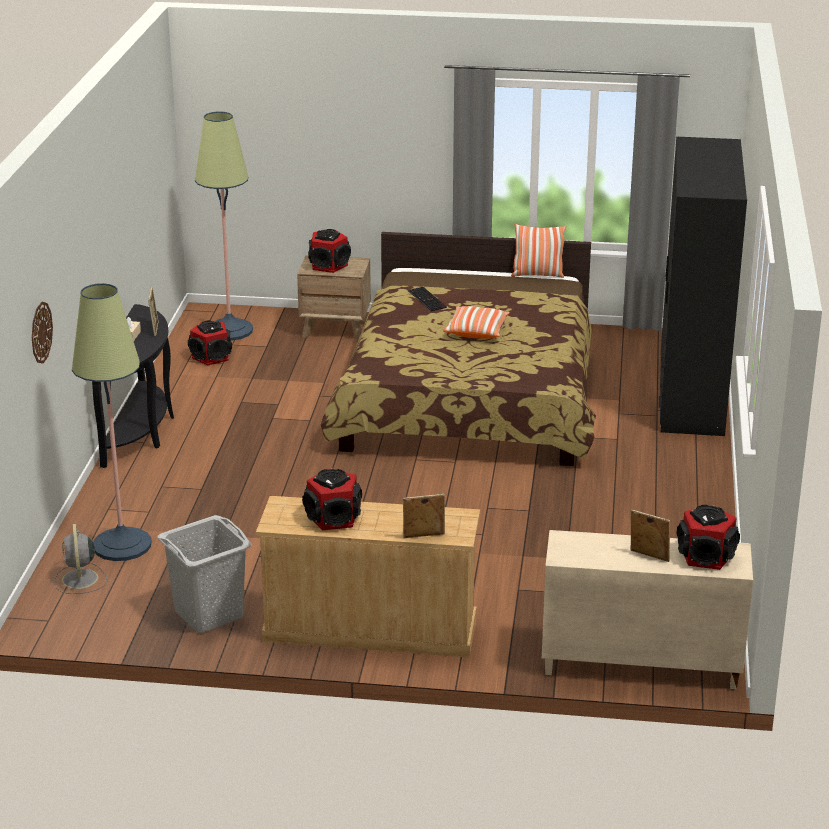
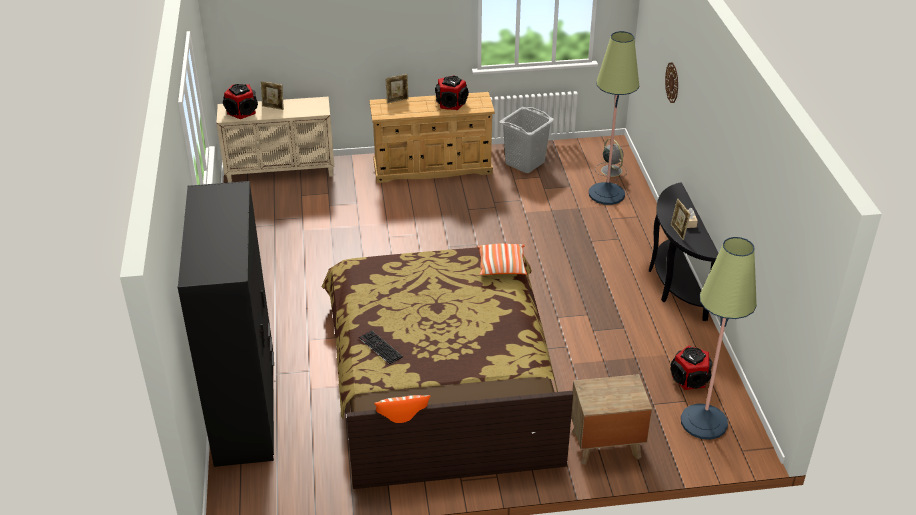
camera: 165 degrees right, 10 degrees up
(329, 265) = (616, 393): speaker -> none
(428, 299) = (494, 353): keyboard -> keyboard (379, 347)
(476, 331) = (433, 315): pillow -> pillow (502, 267)

